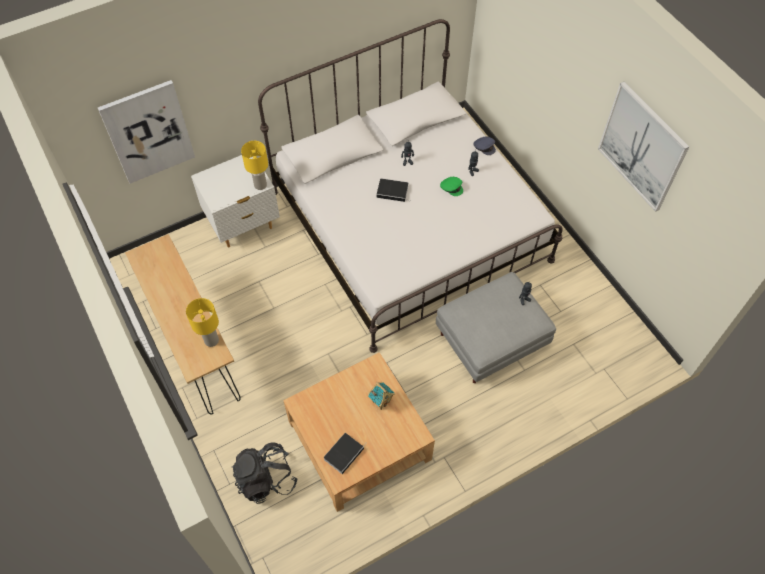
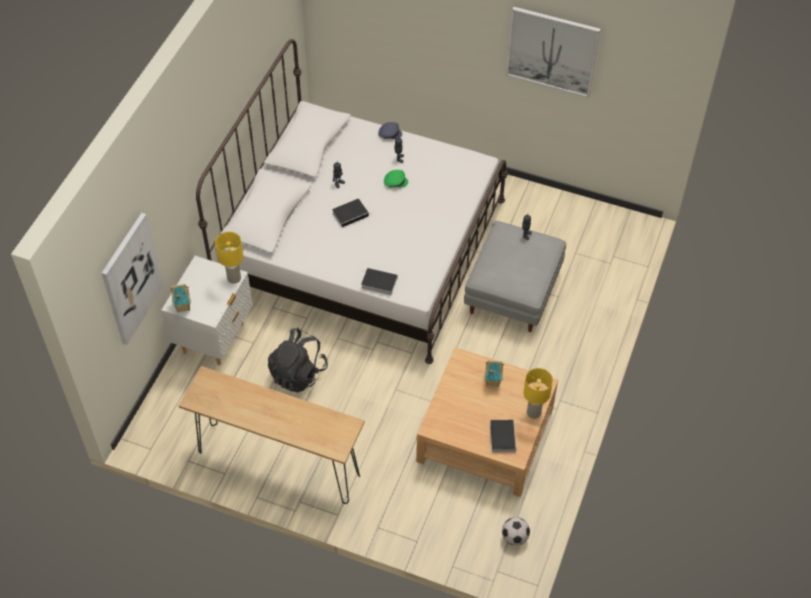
camera: 40 degrees left, 5 degrees down
(206, 183) = (182, 306): none -> toy house
(211, 340) = (330, 419): yellow table lamp -> yellow table lamp (533, 412)
(266, 479) = (442, 516): black backpack -> black backpack (298, 373)
(301, 541) = (514, 537): none -> football
(360, 258) = (378, 283): none -> book

